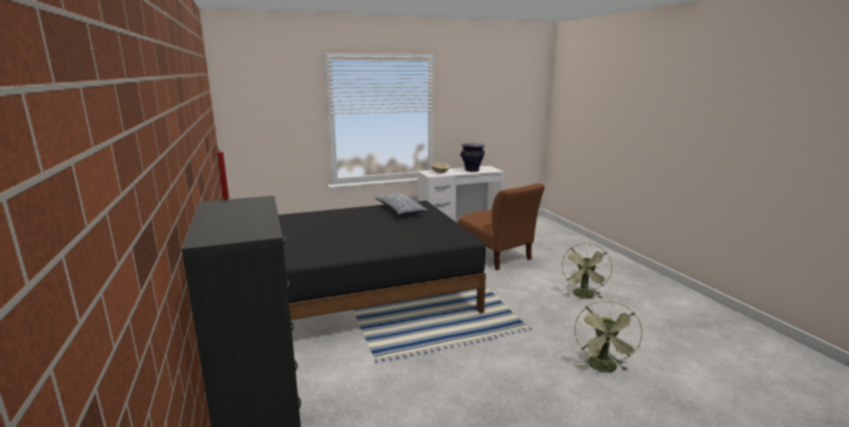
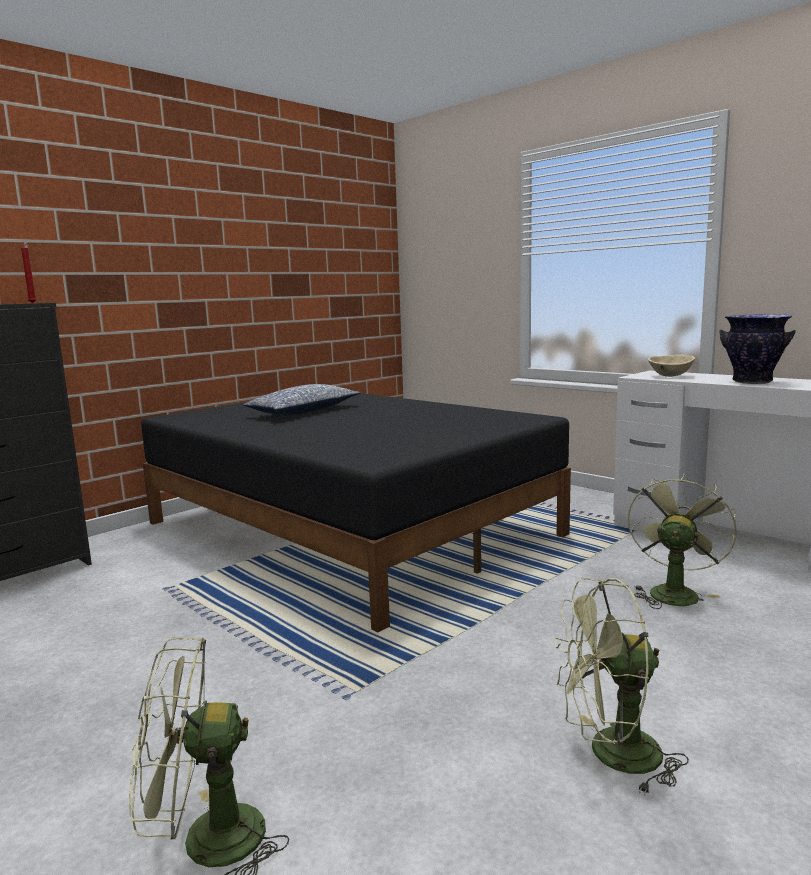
camera: 65 degrees right, 5 degrees down
(400, 211) = (471, 417): pillow -> pillow (303, 411)
(496, 256) = (673, 592): brown chair -> green fan

